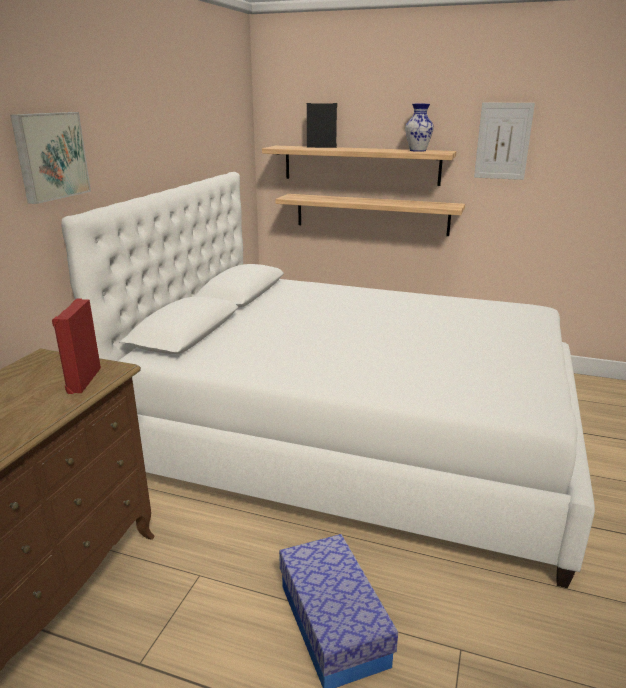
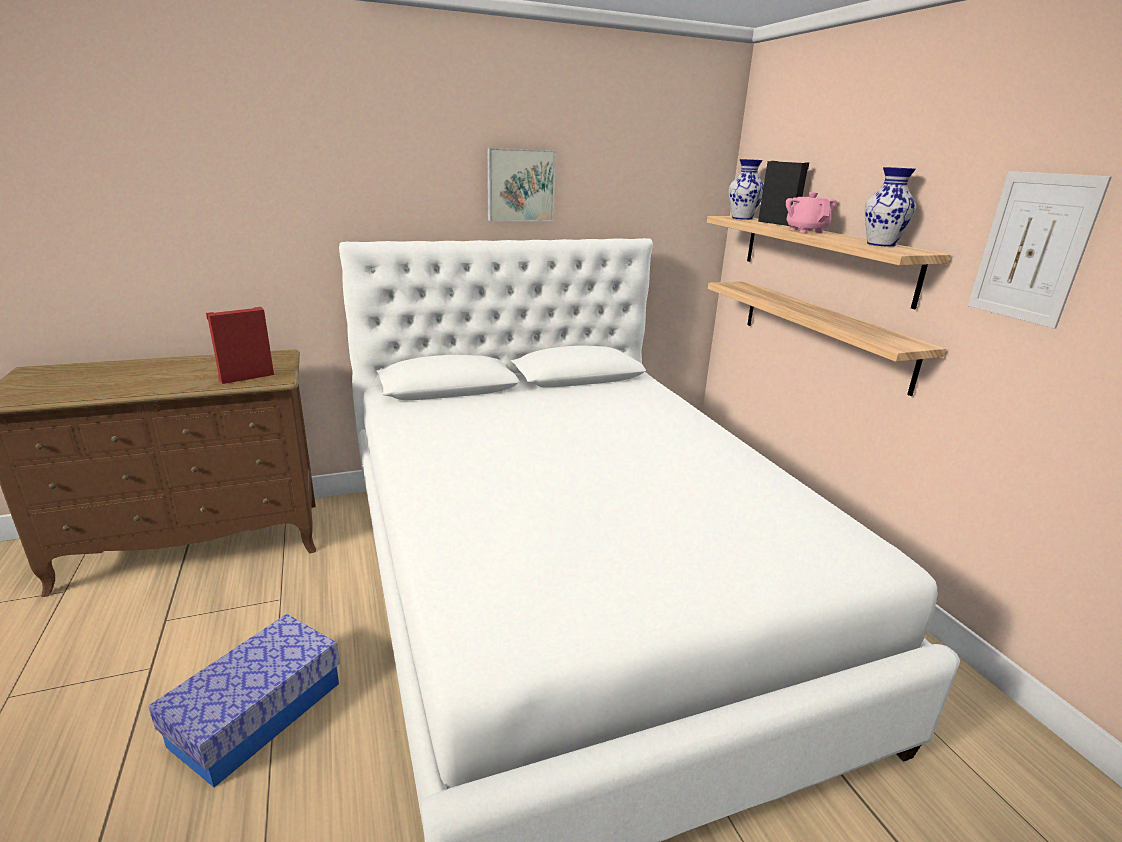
camera: 50 degrees right, 0 degrees up
(50, 156) = (347, 185): picture -> picture (520, 185)
(286, 147) = (741, 218): none -> vase
(355, 149) = (806, 231): none -> pink teapot

